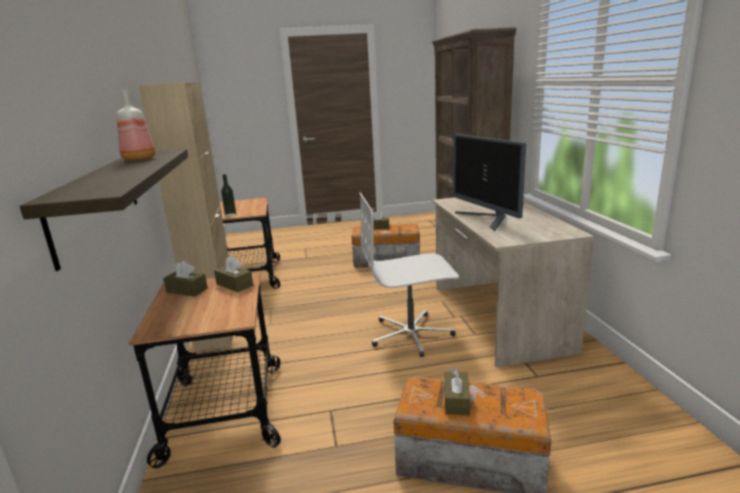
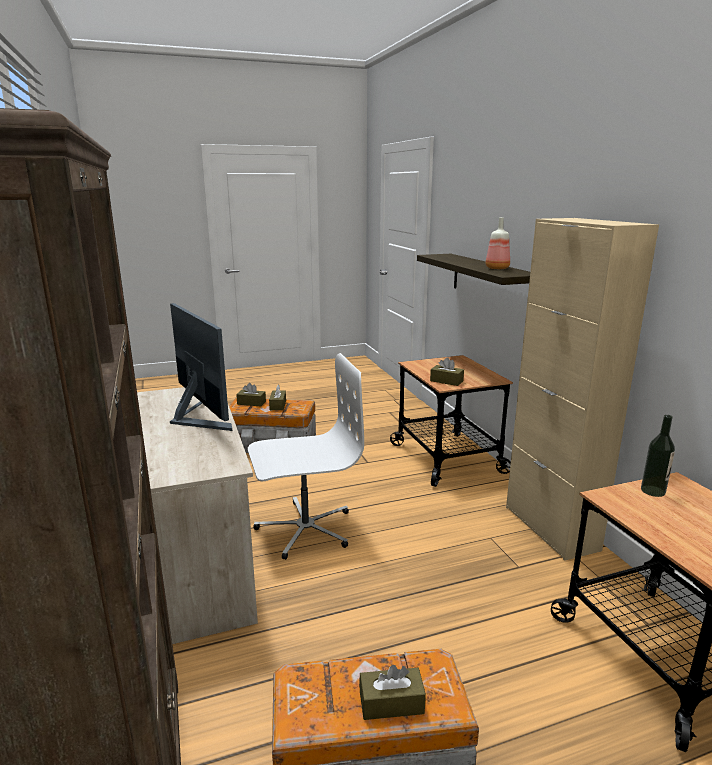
camera: 170 degrees right, 0 degrees up
(187, 290) = (480, 377): brown tissue box -> brown tissue box (251, 403)

